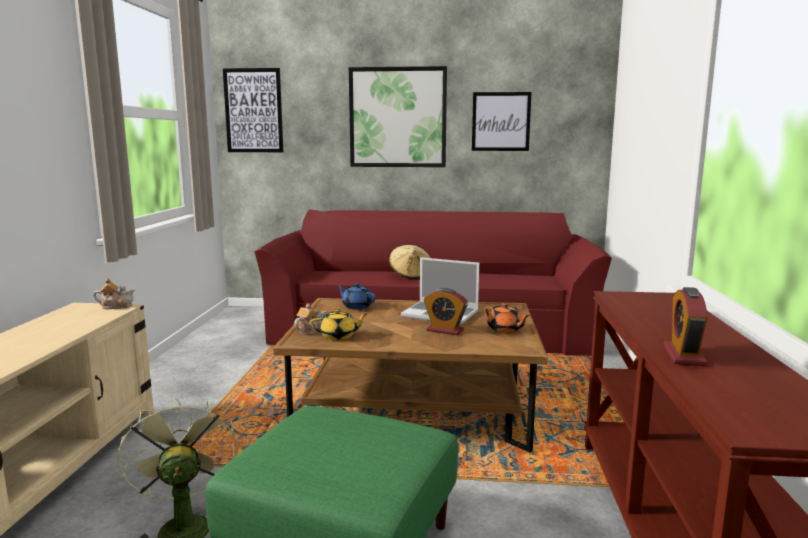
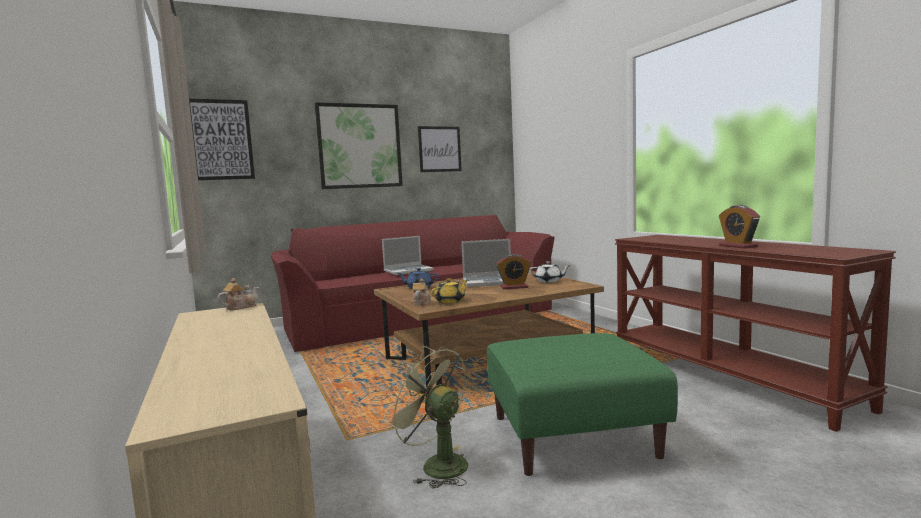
camera: 30 degrees left, 5 degrees down
(410, 275) = (408, 271): beige hat -> laptop
(505, 330) = (549, 281): orange teapot -> white teapot

